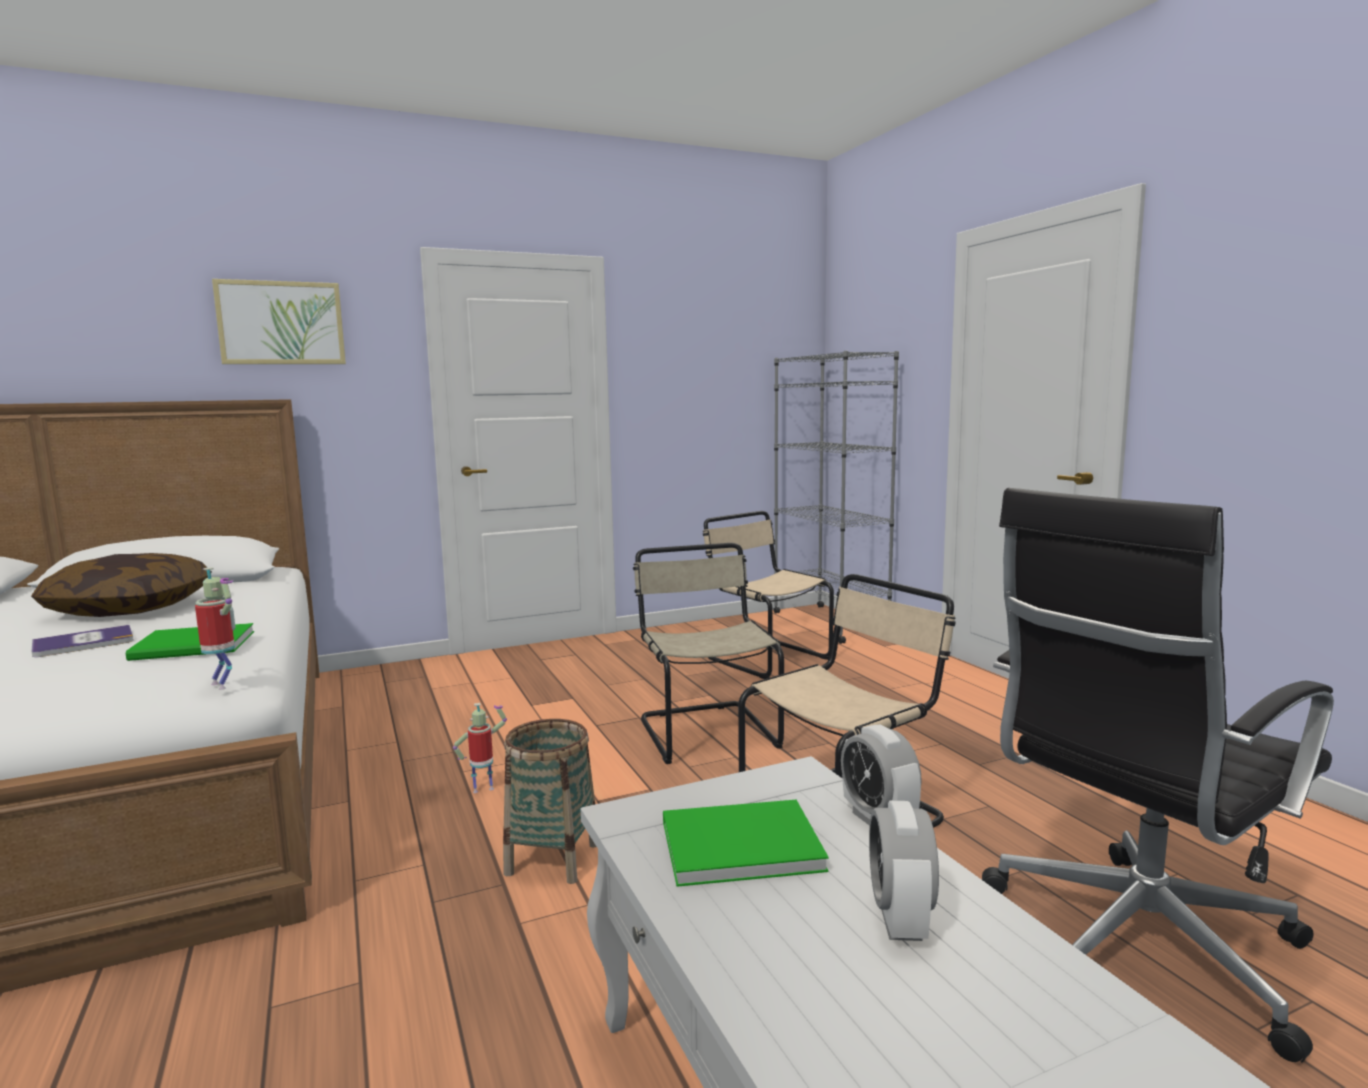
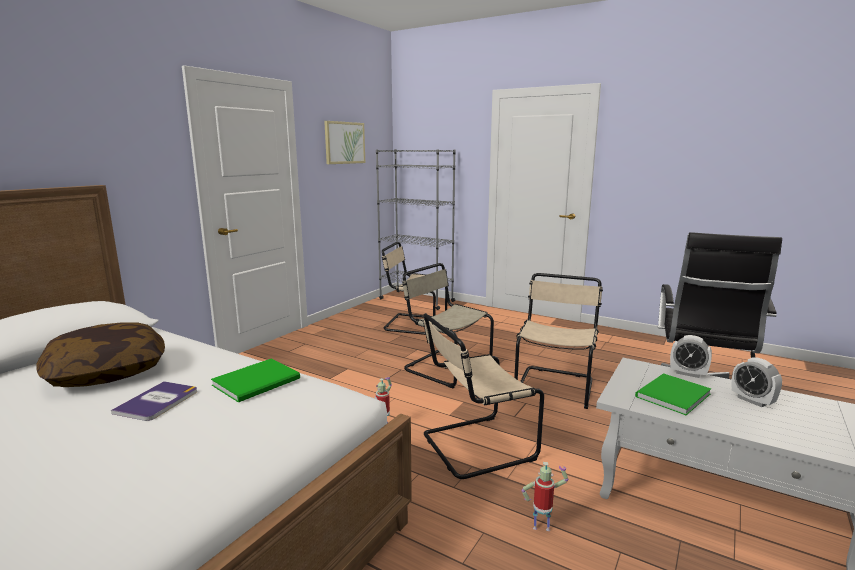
camera: 35 degrees left, 5 degrees up
(223, 685) = (347, 397): toy robot -> toy robot (541, 527)
(281, 323) = (85, 121): picture -> picture (344, 143)
(552, 858) = (474, 447): basket -> beige chair

